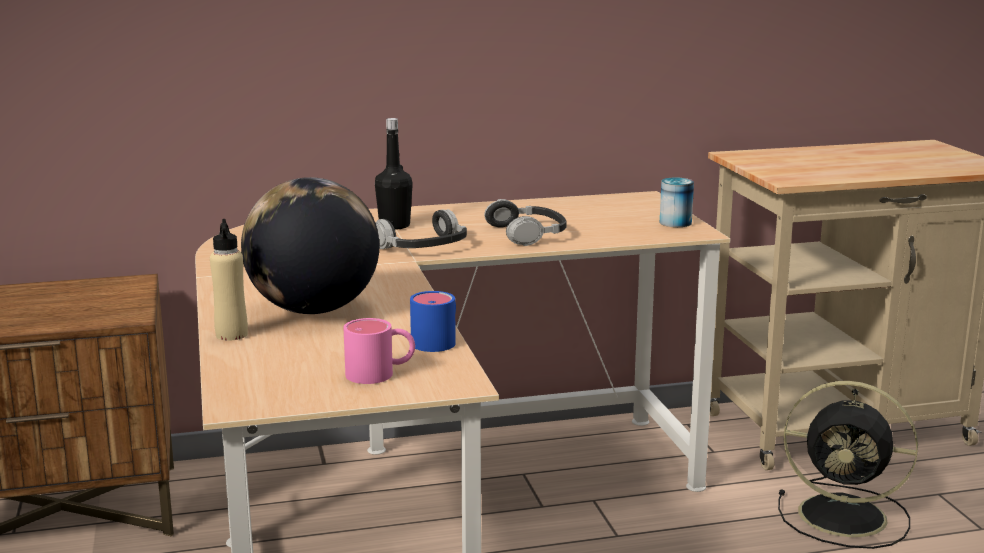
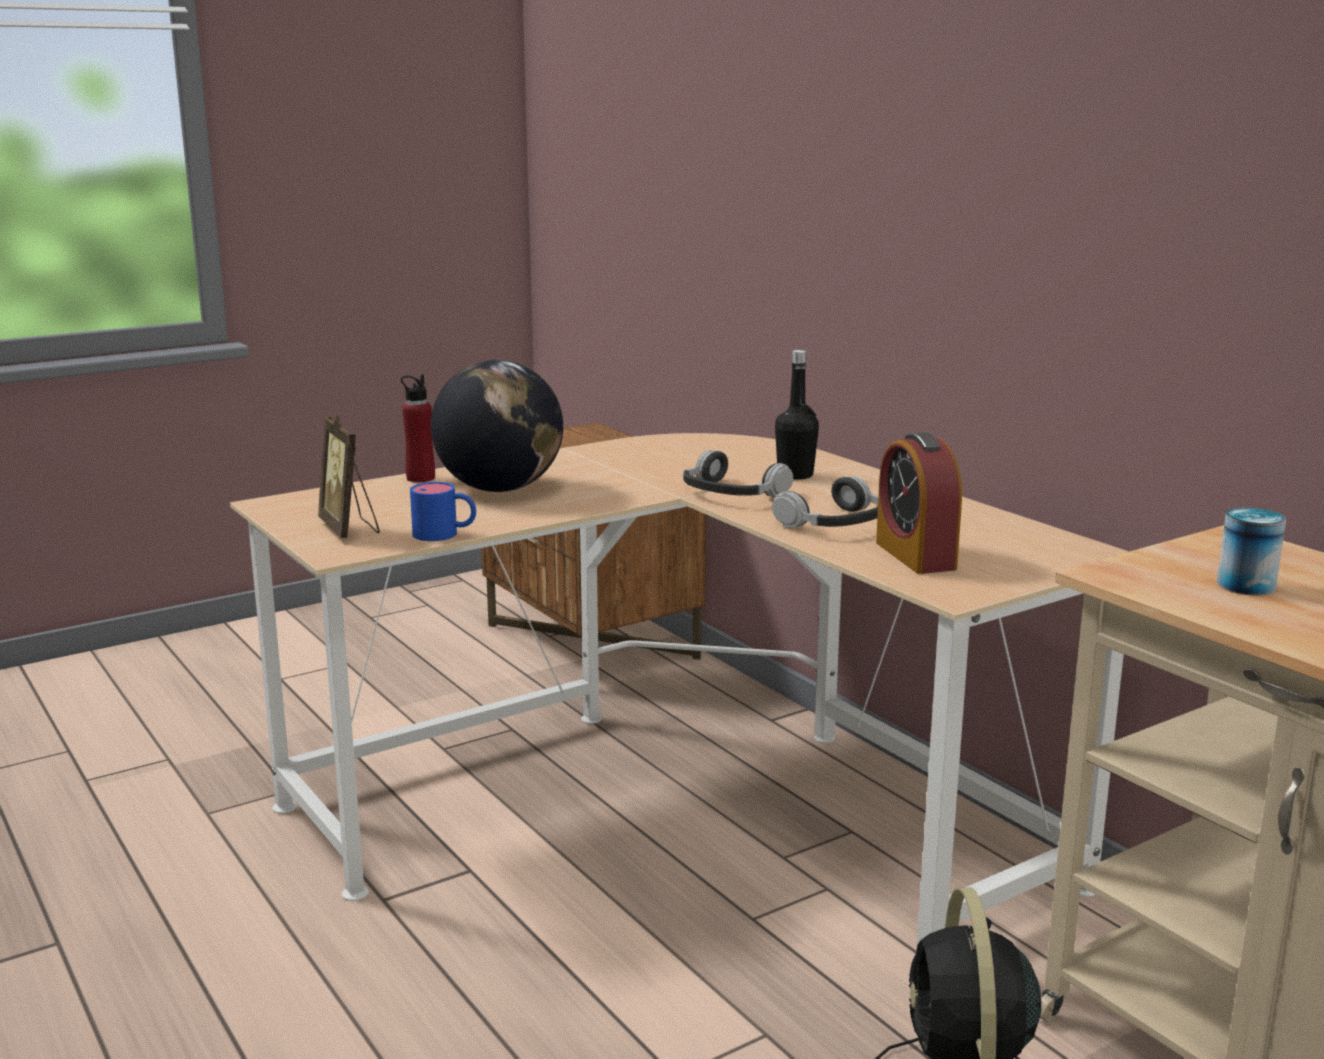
camera: 70 degrees right, 0 degrees up
(231, 335) = (420, 478): beige bottle -> red bottle
(380, 373) = (350, 529): pink mug -> picture frame
(616, 228) = (915, 555): none -> alarm clock
(675, 223) = (987, 580): can -> can (1246, 585)

